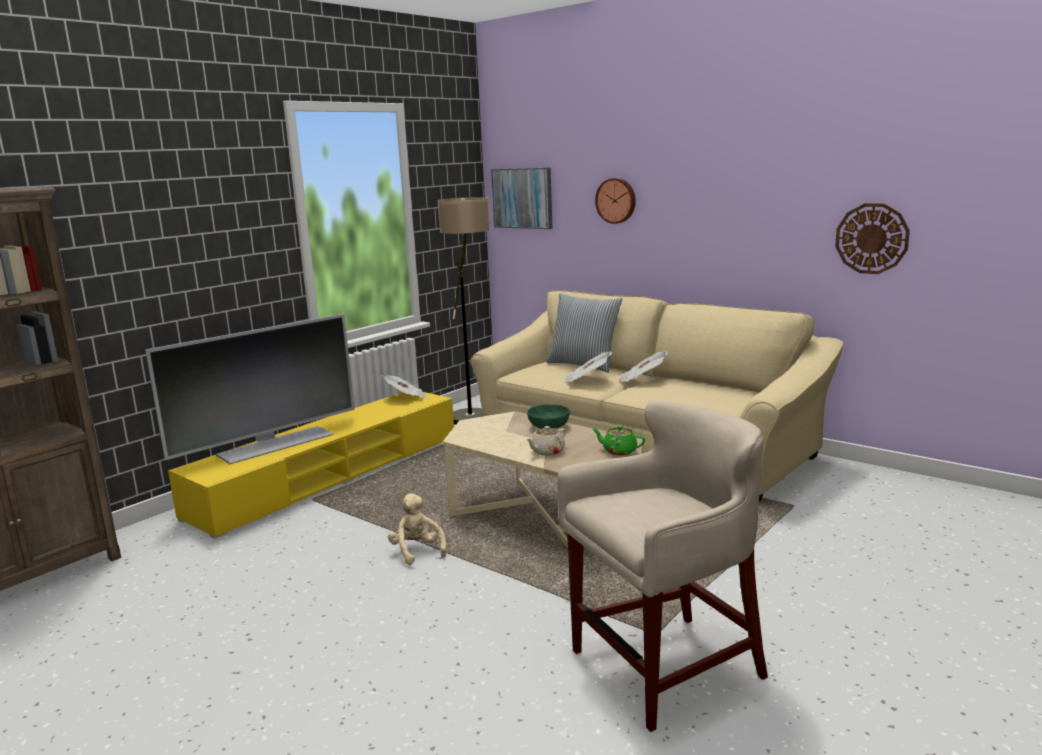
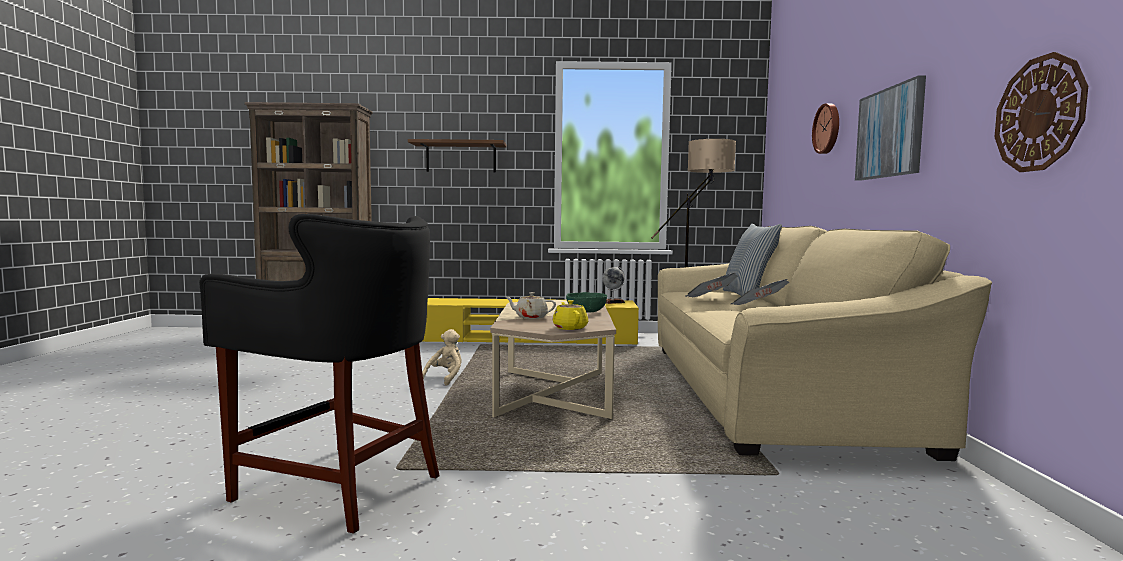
camera: 50 degrees right, 10 degrees down
(181, 248) = (461, 157): none -> brown shelf
(275, 444) = (480, 301): television -> none
(406, 398) = (612, 302): newspaper -> globe
(522, 198) = (780, 143): picture -> picture (890, 133)
(619, 451) = (570, 328): green teapot -> yellow teapot
(666, 667) = (340, 485): beige stool -> black stool

